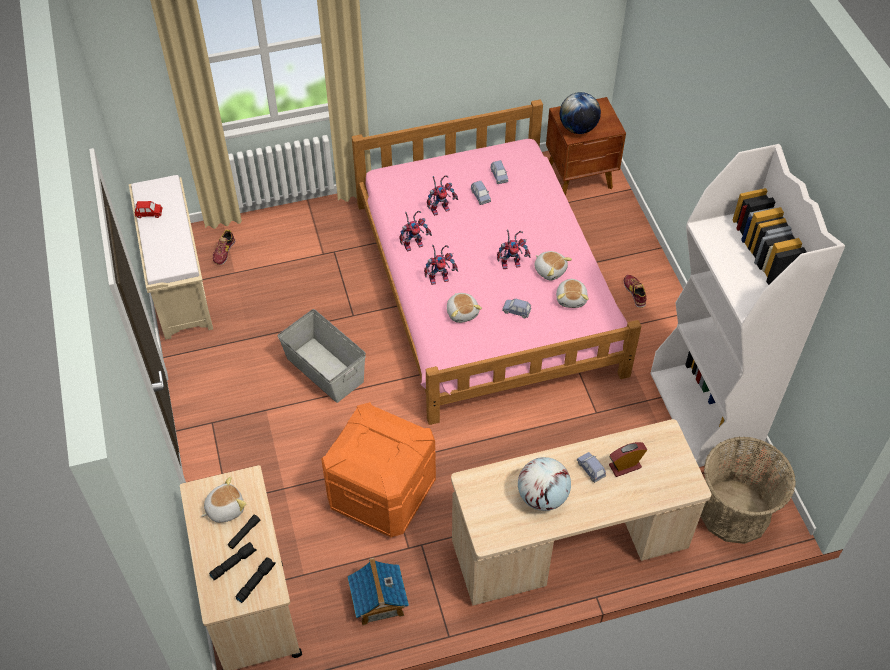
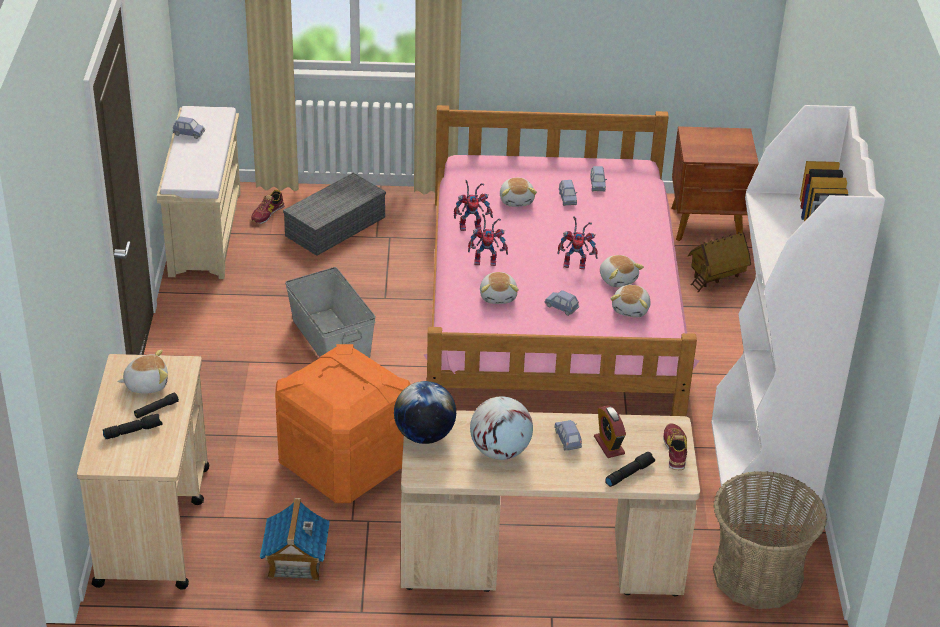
camera: 15 degrees right, 15 degrees down
(149, 213) = (189, 134): red toy car -> blue toy car
(255, 581) = (149, 451): black flashlight -> black flashlight (629, 473)
(285, 250) = (335, 225): none -> grey storage box
(440, 208) = (517, 200): toy robot -> plush toy
(578, 128) = (703, 149): globe -> globe (424, 435)
(604, 228) = (716, 277): none -> toy house
(625, 466) = (609, 445): alarm clock -> alarm clock turned 105 degrees counterclockwise
(635, 293) = (726, 344): shoe -> shoe (675, 450)

